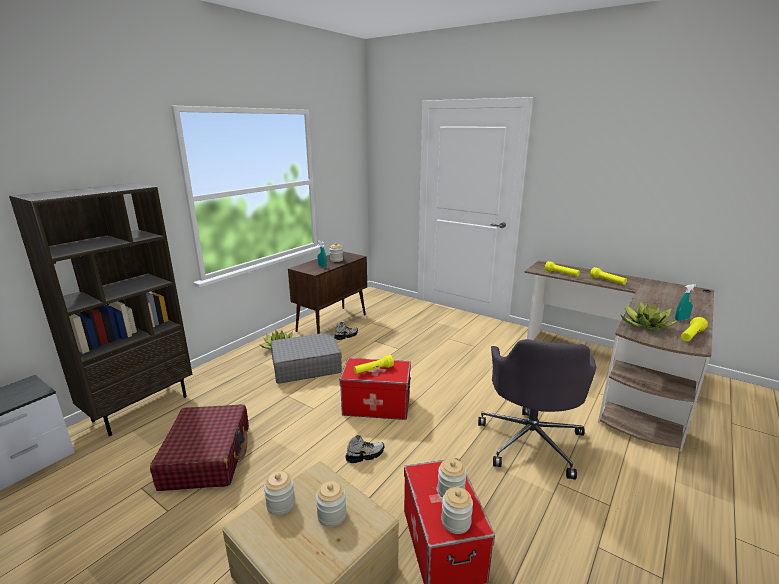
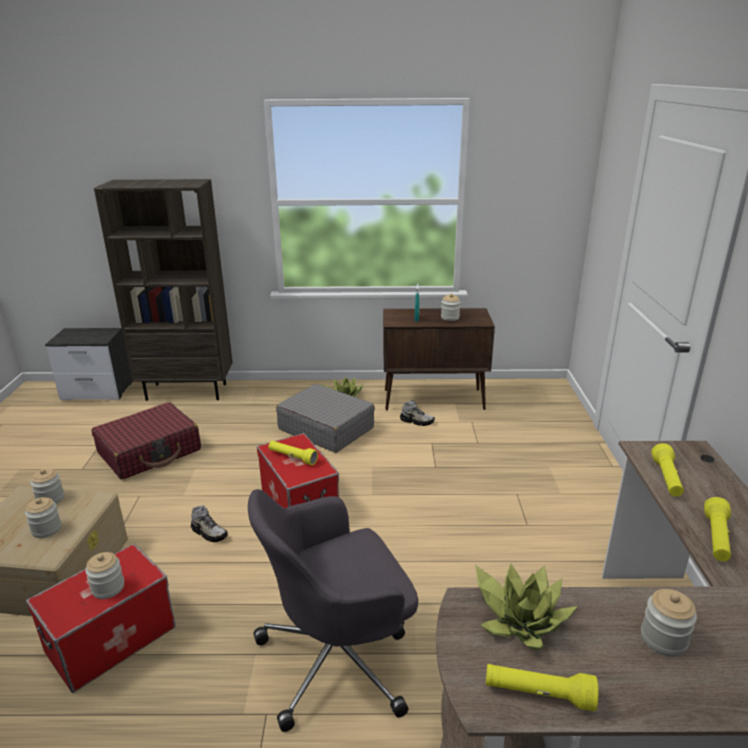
camera: 55 degrees right, 5 degrees up
(456, 522) = (63, 606): jar -> jar (663, 639)
(681, 319) = (623, 673): turquoise spray bottle -> none

